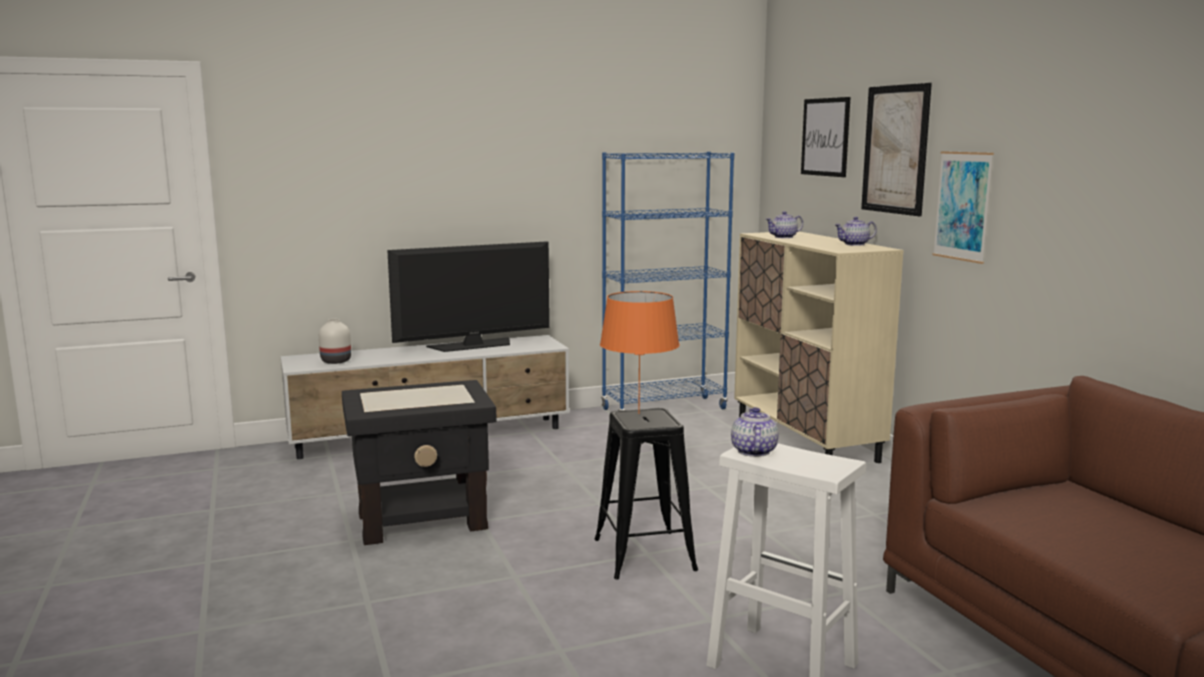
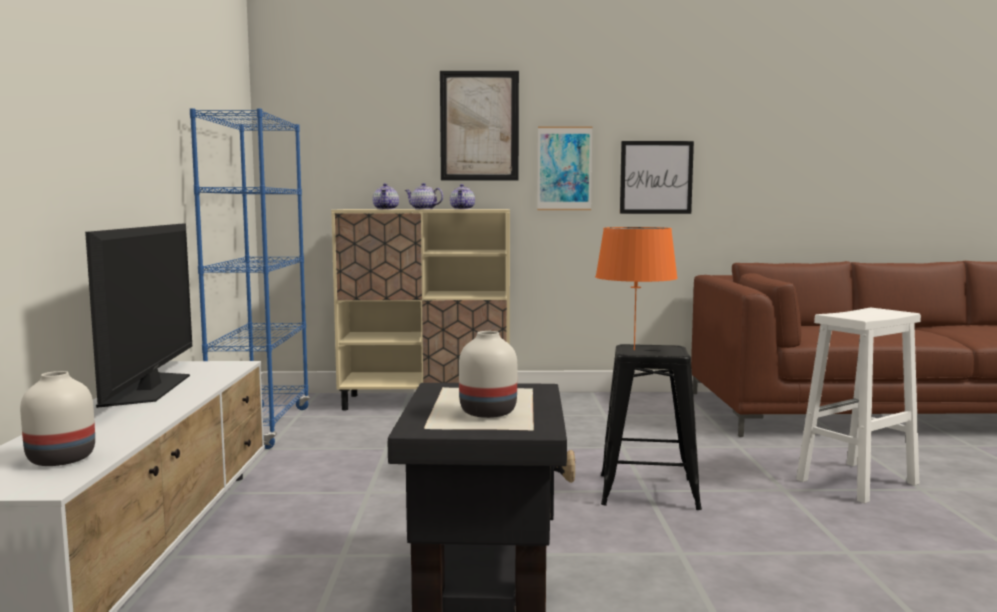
camera: 70 degrees left, 5 degrees down
(395, 399) = (486, 412): none -> white vase
(753, 451) = (855, 316): teapot -> teapot (423, 209)
(825, 137) = (374, 115): picture -> picture (656, 177)

